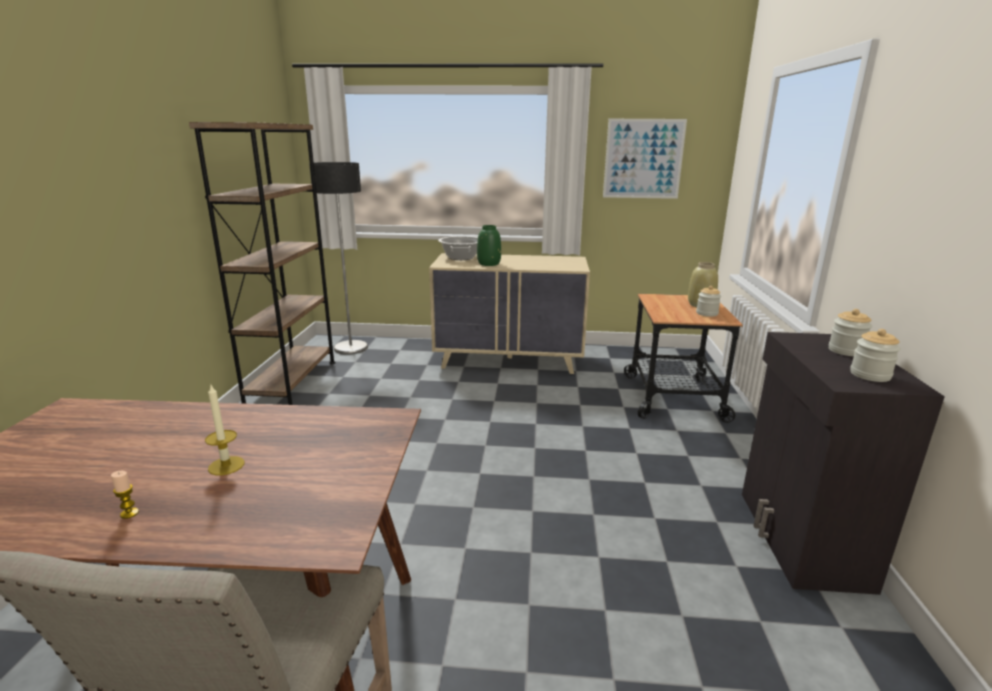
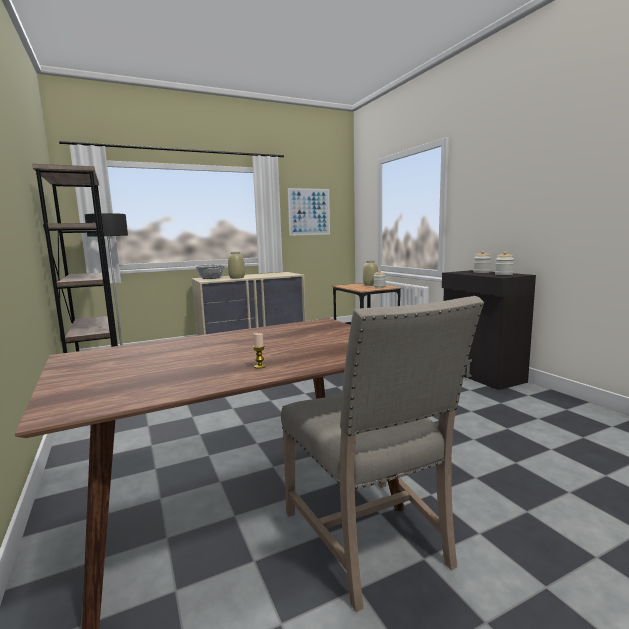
camera: 30 degrees left, 10 degrees down
(226, 465) = (272, 346): candle -> none
(488, 264) = (236, 278): green vase -> beige vase

